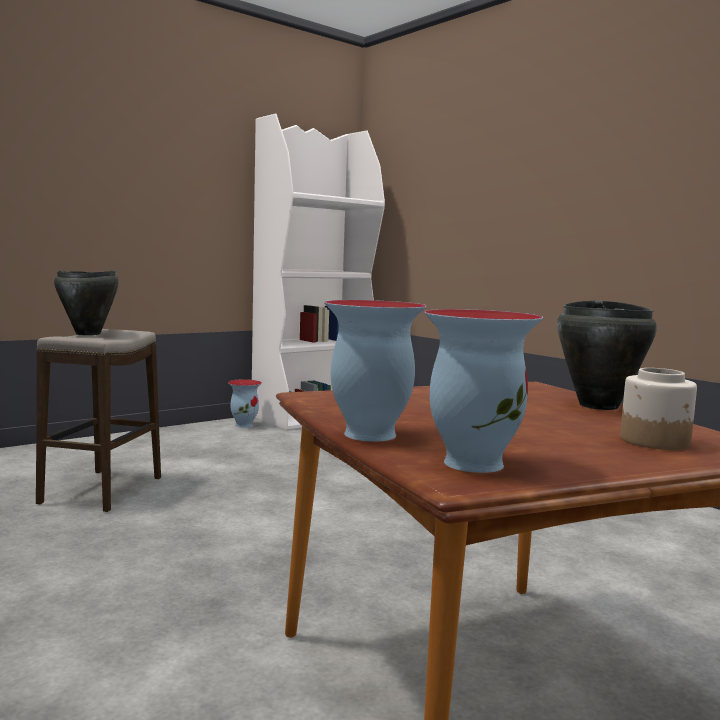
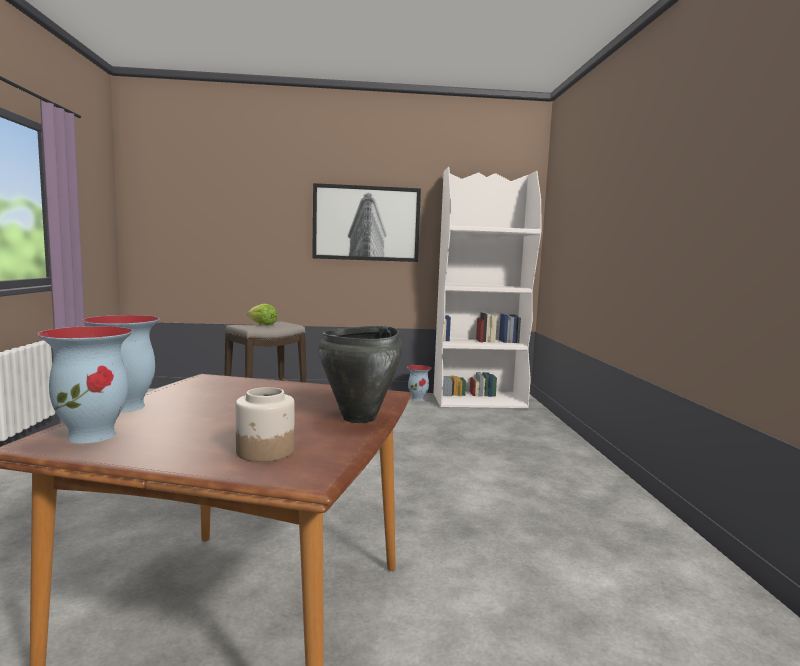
camera: 35 degrees right, 0 degrees up
(88, 334) = (262, 324): black cooking pot -> lettuce
(156, 183) = (366, 223): none -> picture

